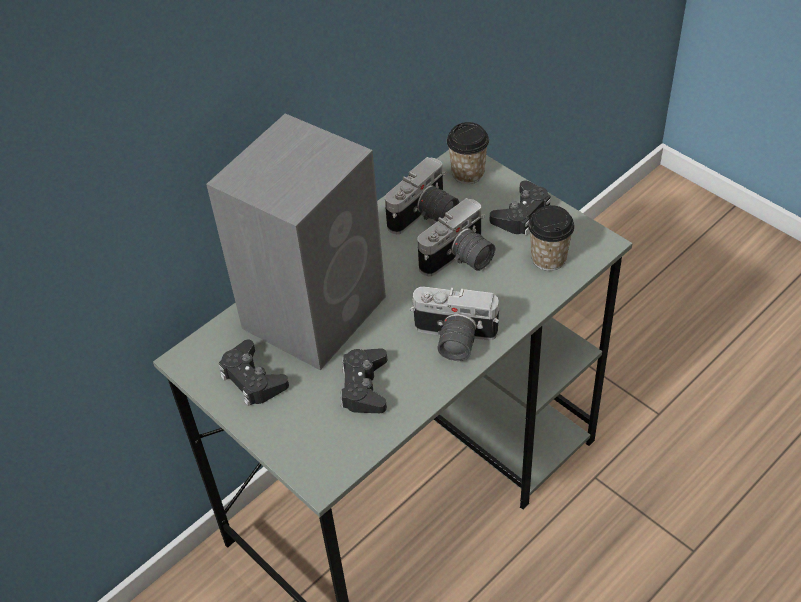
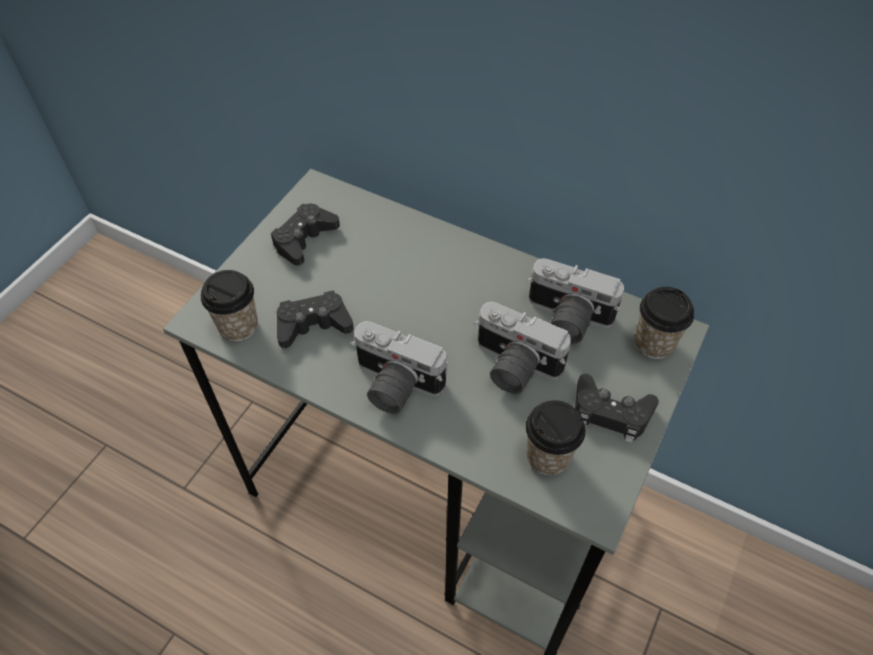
camera: 70 degrees right, 5 degrees up
(316, 310) = (401, 262): grey speaker -> none
(343, 446) = (238, 326): none -> cup
(452, 340) = (393, 386): camera -> camera turned 60 degrees counterclockwise

